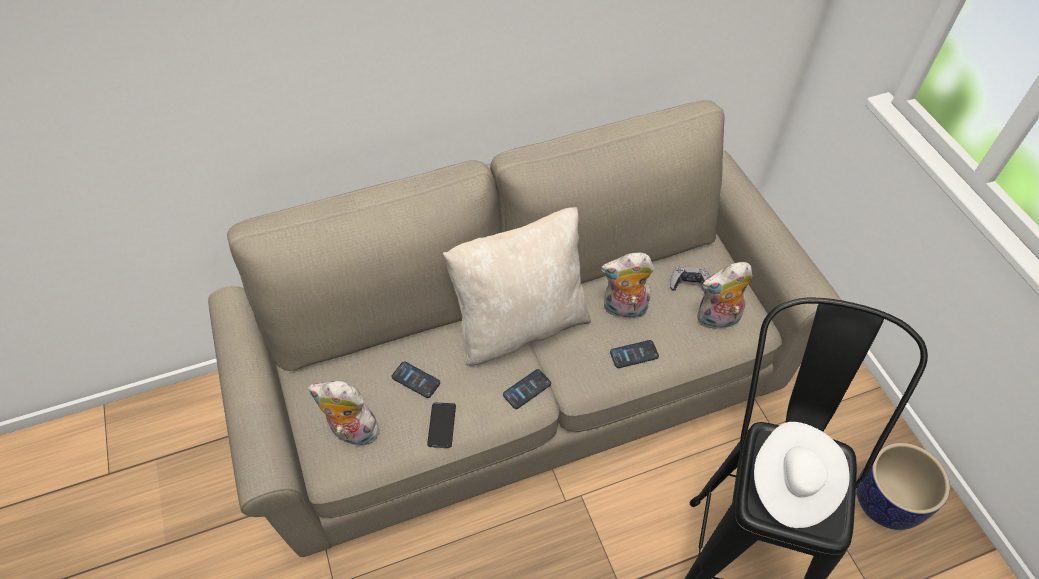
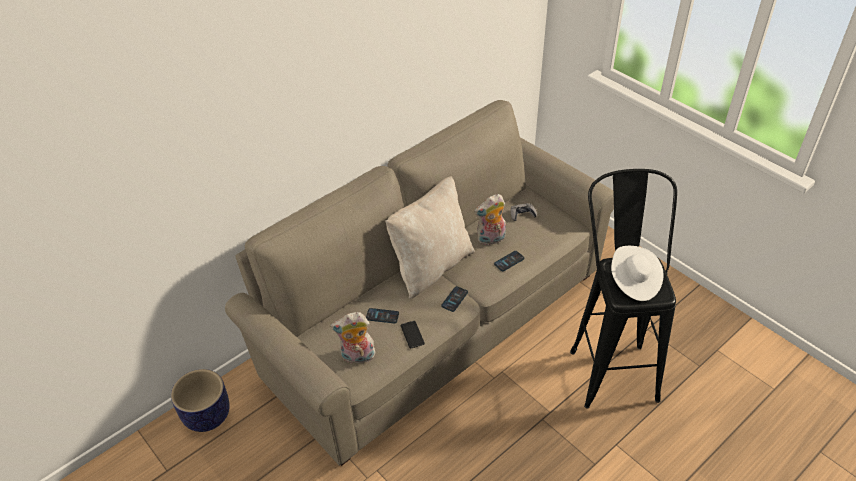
camera: 20 degrees left, 10 degrees down
(717, 320) = (548, 229): plush toy -> none
(885, 500) = (681, 313): planter -> planter (207, 415)

